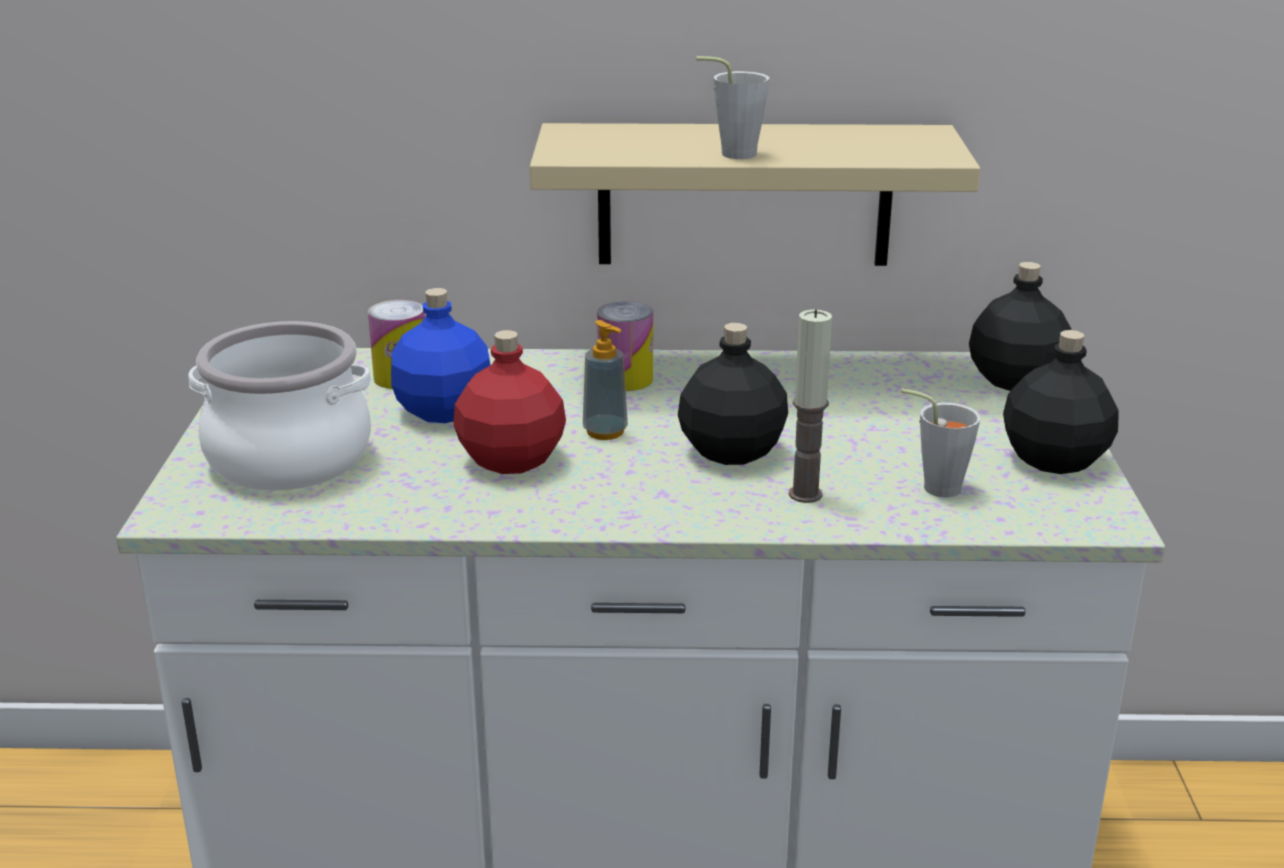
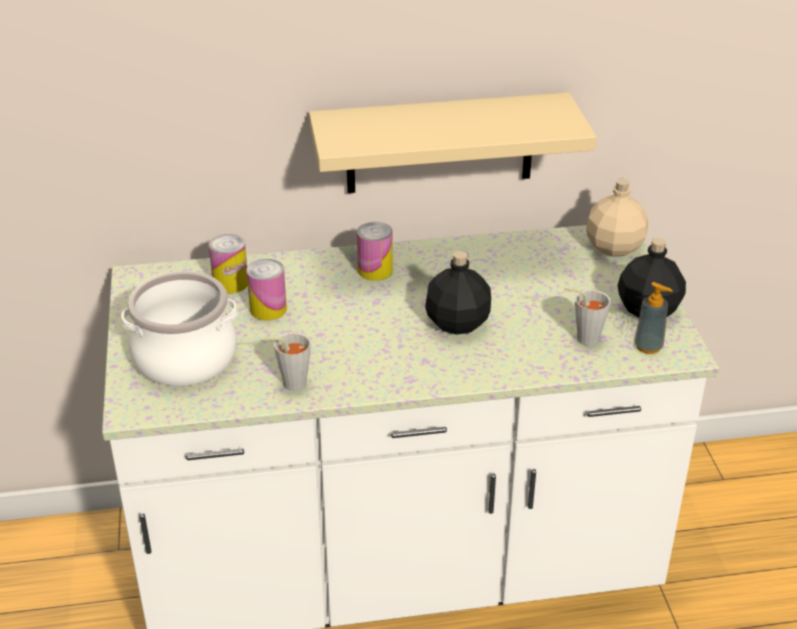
camera: 10 degrees left, 10 degrees up
(443, 411) = (268, 309): blue bottle -> can
(512, 460) = (325, 345): red bottle -> none
(605, 432) = (376, 316): soap dispenser -> soap dispenser (648, 346)
(730, 154) = (441, 136): grey cup -> grey cup (289, 384)
(805, 494) = (509, 352): candle -> none
(1014, 380) = (613, 247): black bottle -> beige bottle

